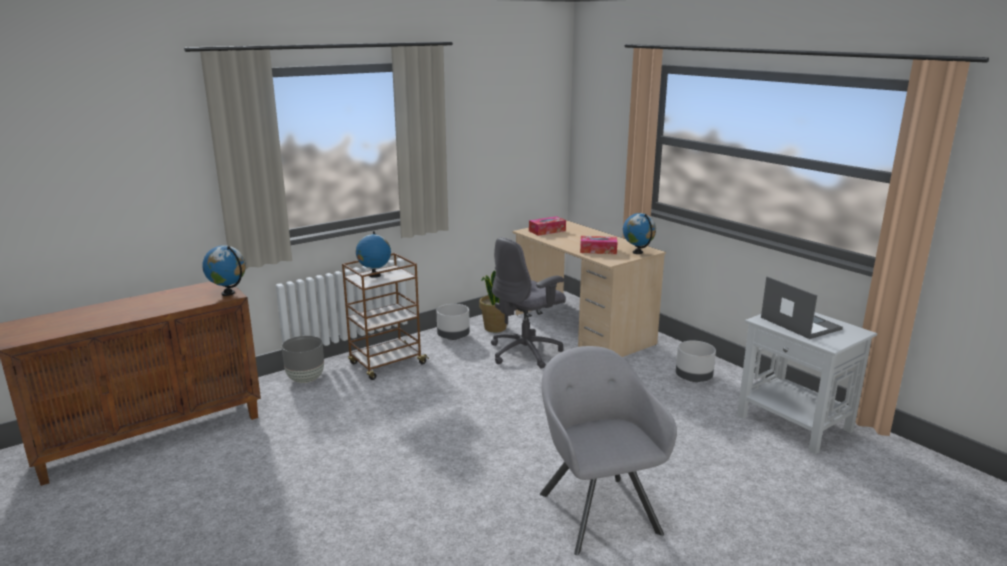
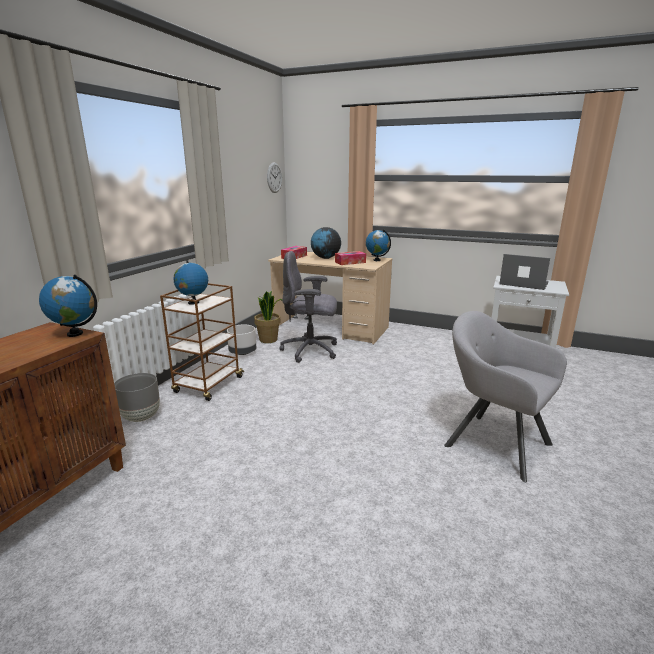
camera: 30 degrees left, 0 degrees up
(526, 352) = (311, 351): grey office chair -> grey office chair turned 75 degrees clockwise
(548, 127) = (274, 177): none -> wall clock
(580, 238) = (325, 258): none -> globe
(694, 378) = (434, 342): grey planter -> none

